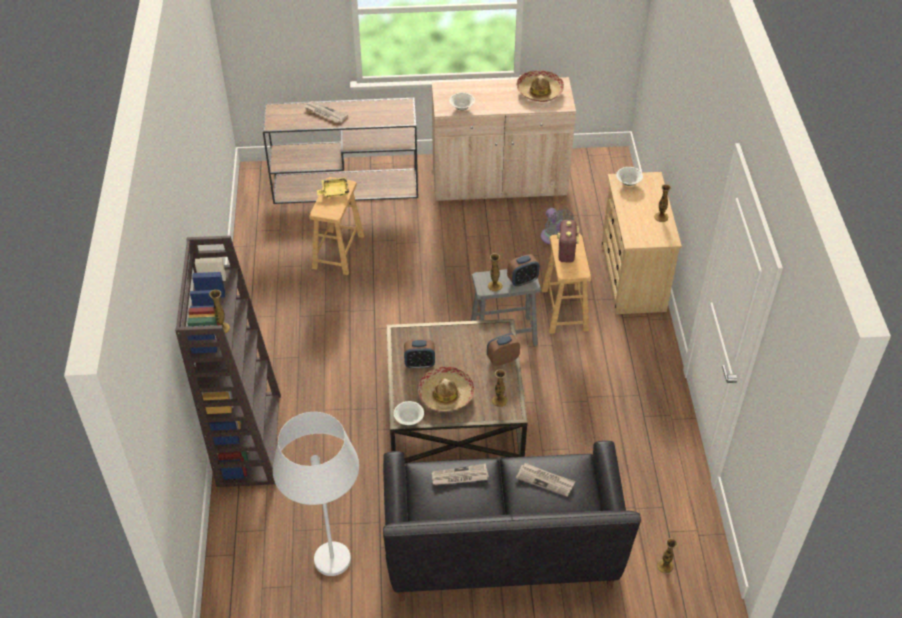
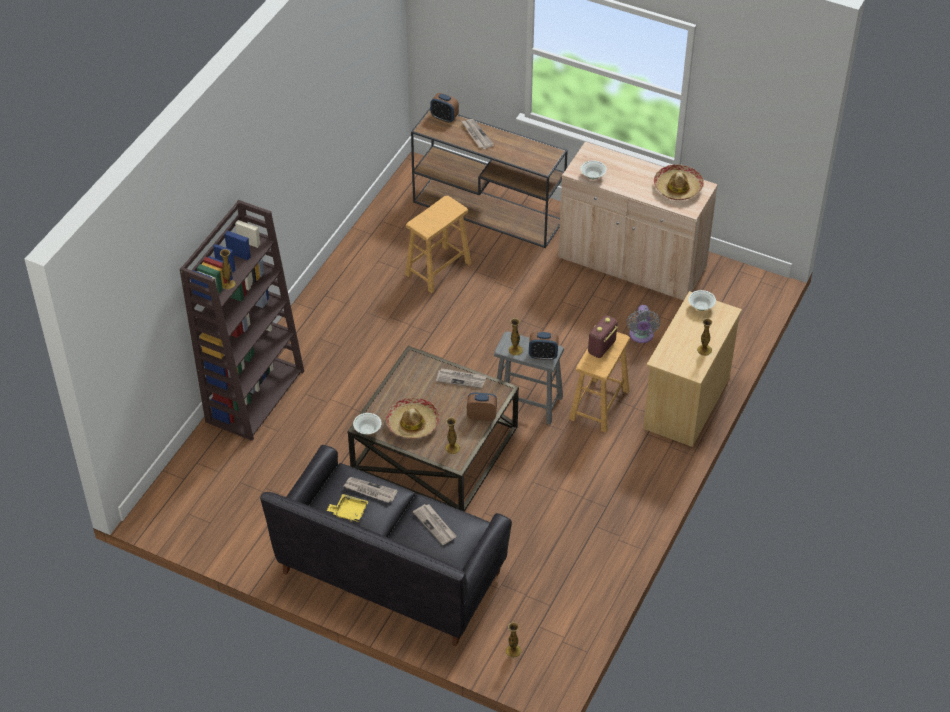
camera: 30 degrees right, 0 degrees up
(332, 578) = (244, 531): white floor lamp -> none
(334, 191) = (442, 210): yellow tray -> yellow tray (349, 511)
(419, 364) = (410, 389): alarm clock -> alarm clock (444, 118)
(458, 334) = (461, 379): none -> newspaper

